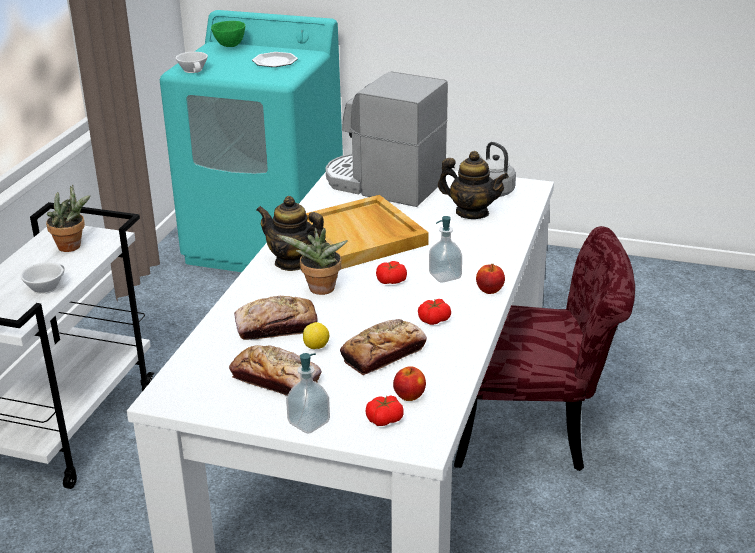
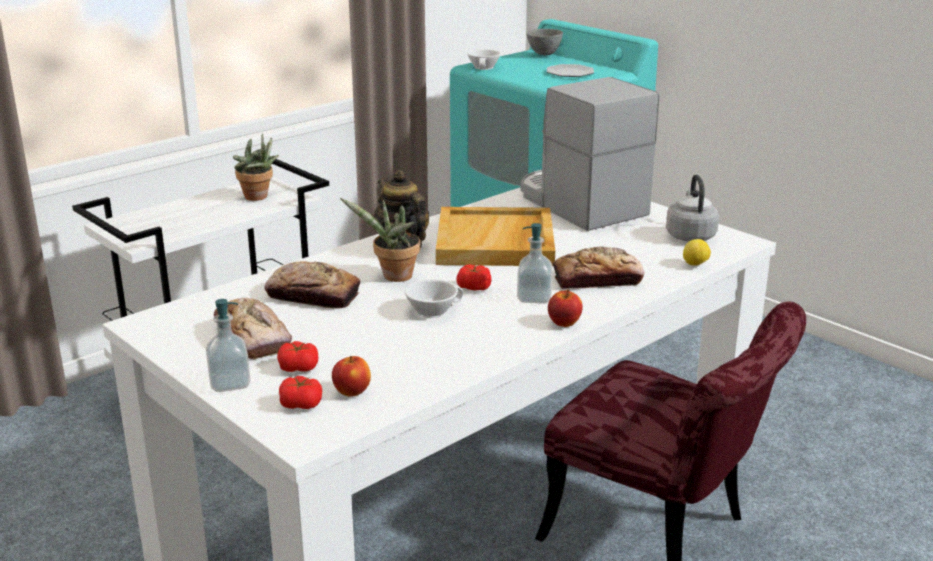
camera: 30 degrees right, 5 degrees down
(44, 286) = (197, 221): white cup -> white cup (432, 309)
(230, 46) = (544, 54): green bowl -> grey bowl
(316, 347) = (325, 323): lemon -> lemon (695, 265)
(383, 353) = (379, 347): bread -> bread (597, 279)
(434, 319) = (470, 332): tomato -> tomato (298, 367)
(472, 213) = (640, 249): teapot -> none

